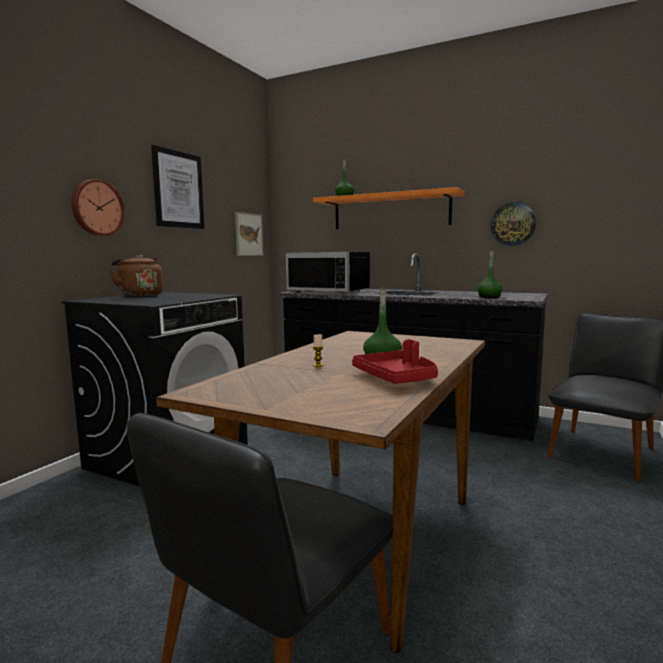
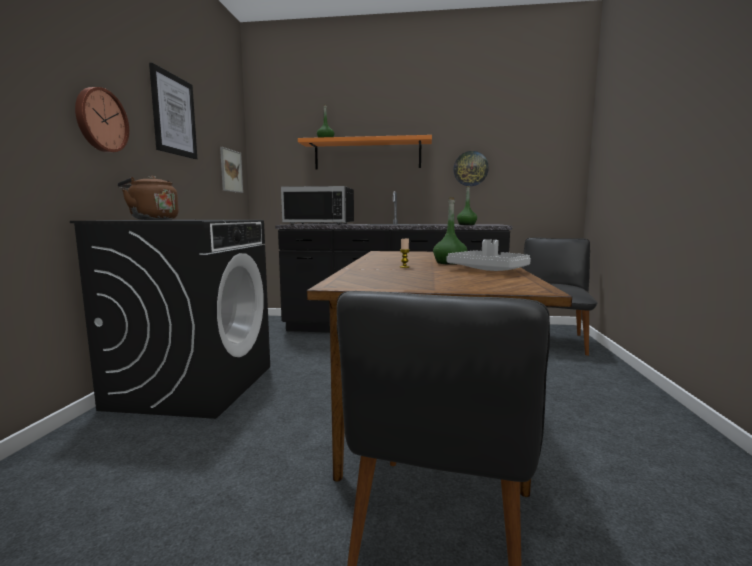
camera: 20 degrees left, 0 degrees up
(397, 378) = (488, 270): red tray -> grey tray

